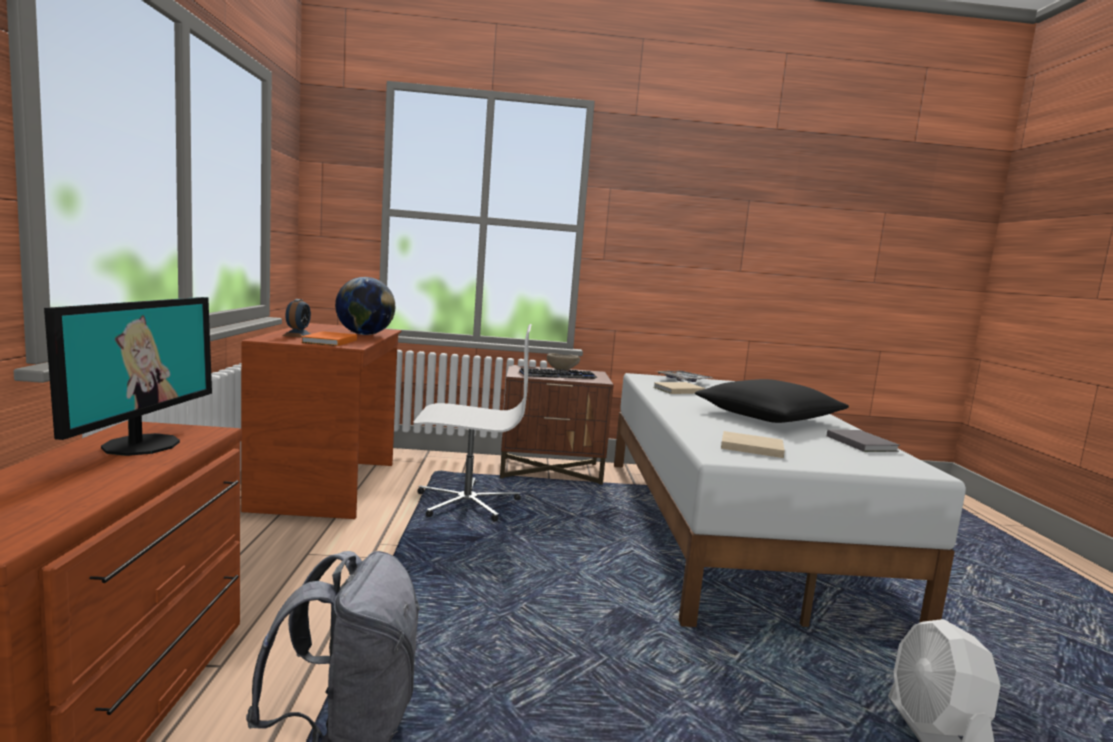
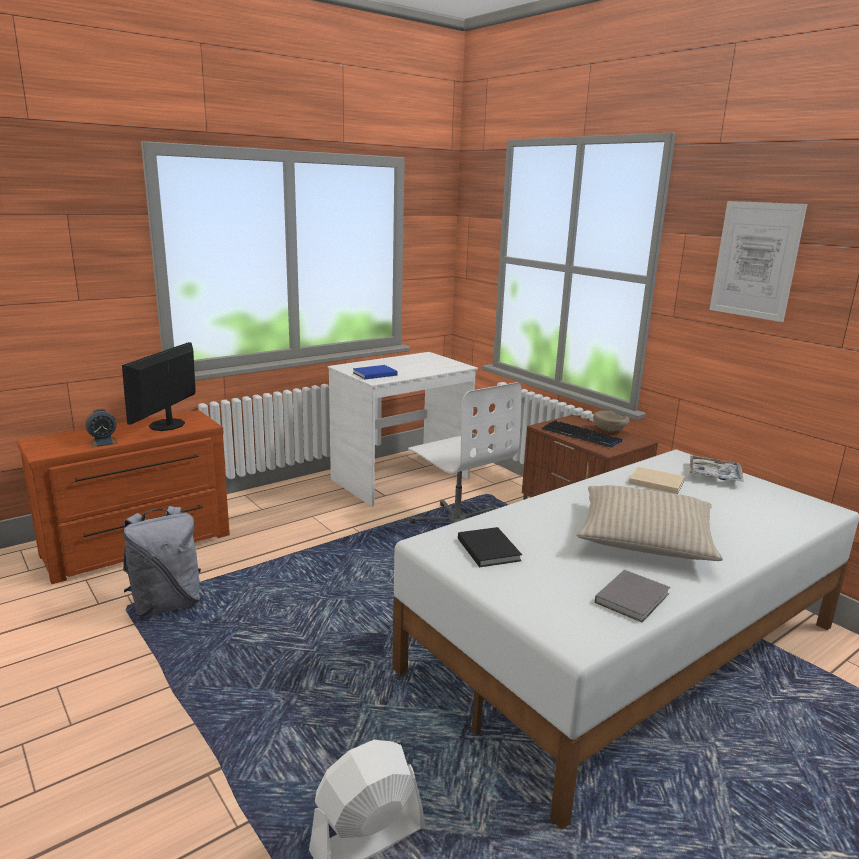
camera: 55 degrees right, 10 degrees up
(140, 444) = (167, 425): monitor -> monitor turned 135 degrees clockwise
(297, 335) = (375, 365): alarm clock -> alarm clock (103, 442)
(328, 341) = (373, 374): orange book -> blue book
(328, 486) = (401, 479): brown desk -> white desk
(364, 334) = (425, 369): globe -> none
(675, 209) = (755, 260): none -> picture
(749, 447) = (489, 548): beige book -> black book
(768, 416) = (645, 537): black pillow -> beige pillow

